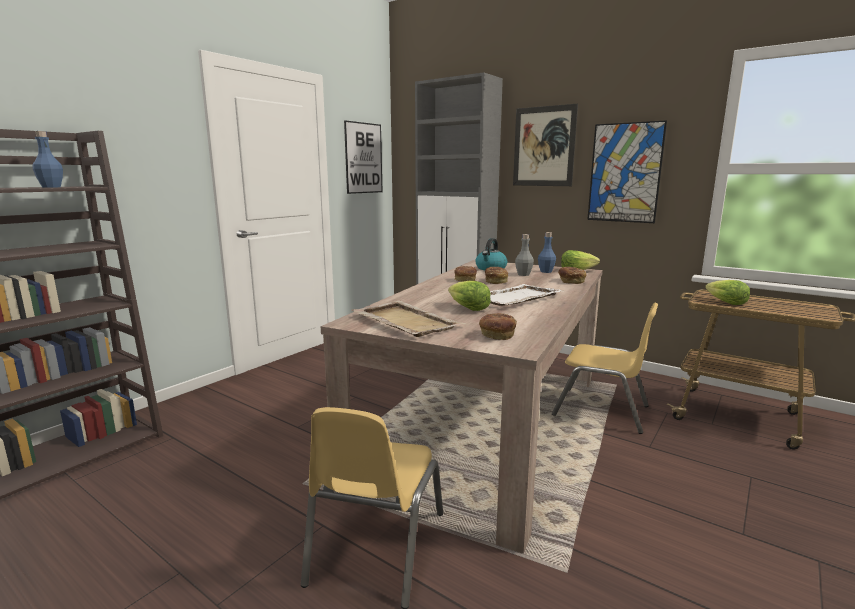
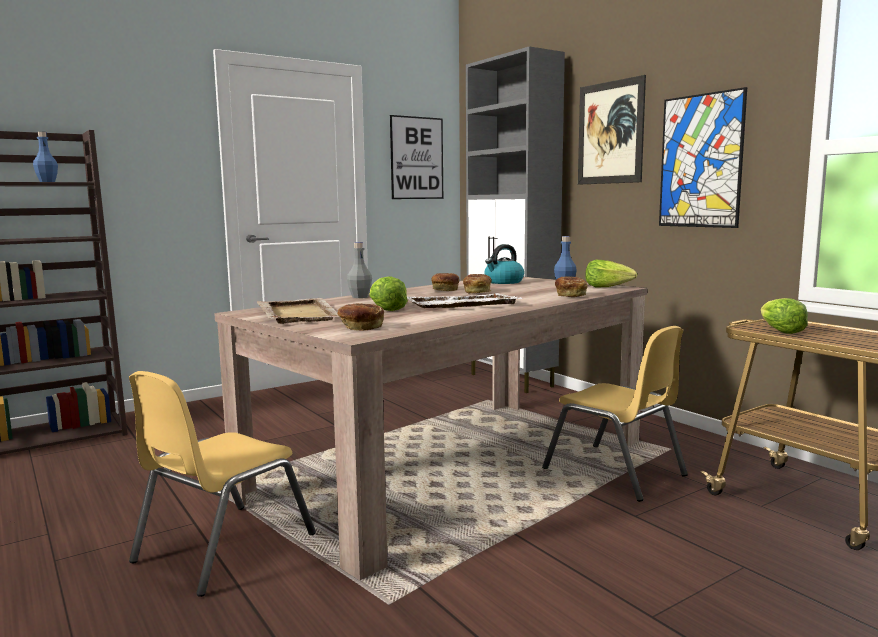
camera: 20 degrees right, 5 degrees down
(523, 274) = (528, 288): grey bottle -> grey bottle (360, 297)

